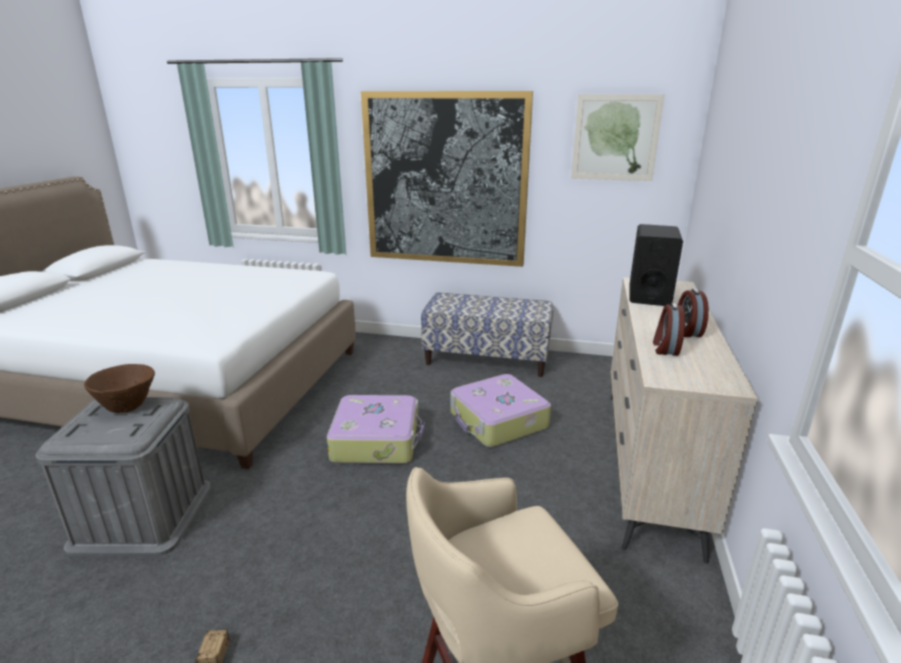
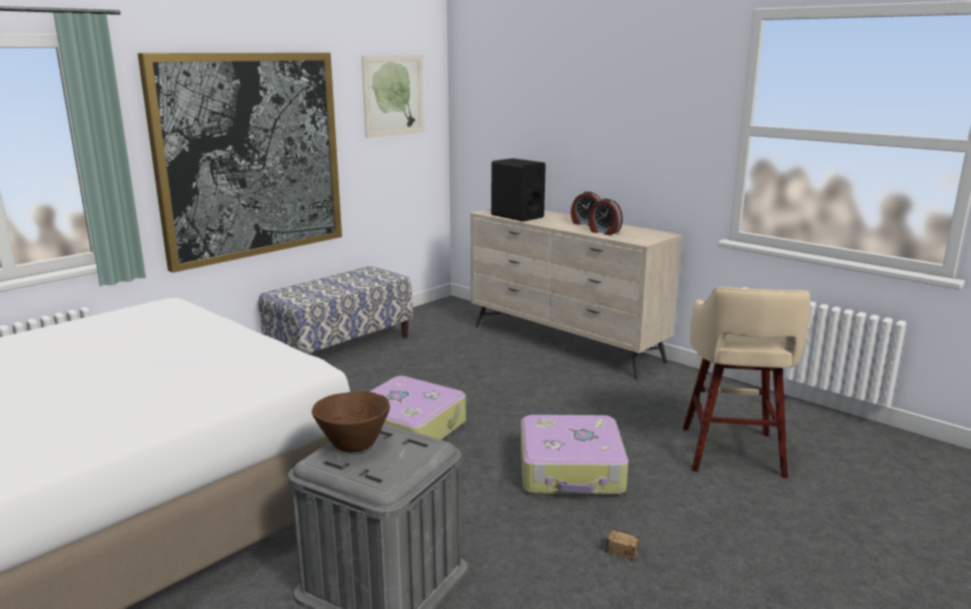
camera: 60 degrees left, 5 degrees down
(498, 421) = (450, 372): suitcase -> suitcase (571, 470)

